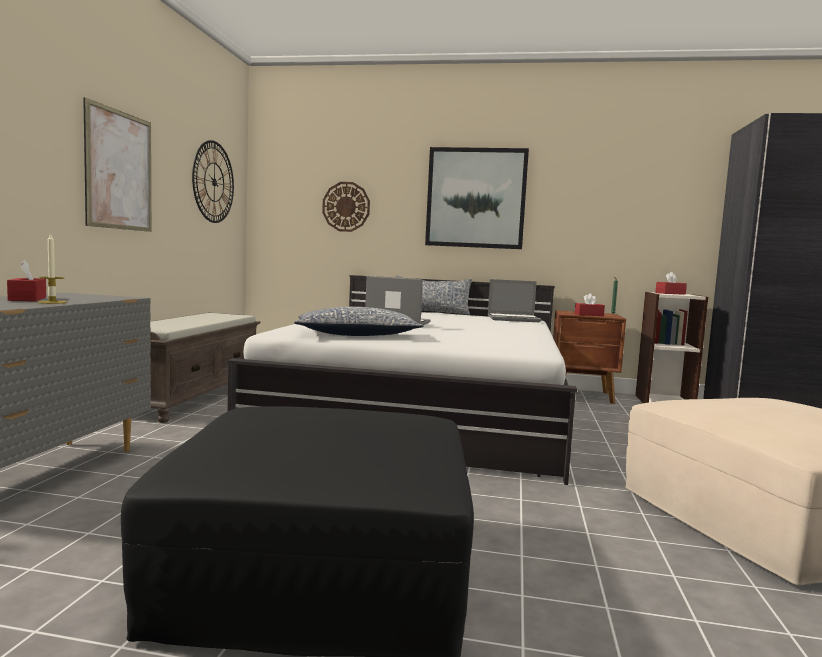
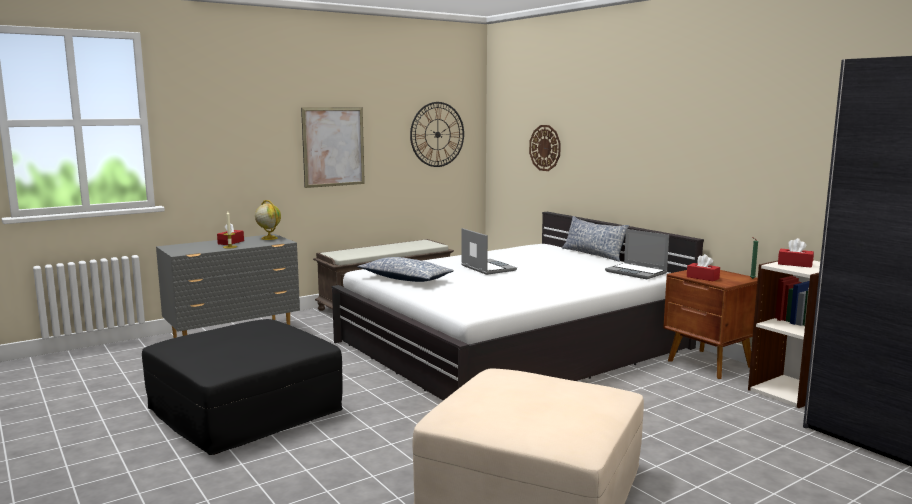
camera: 45 degrees right, 5 degrees up
(81, 295) = (269, 238): none -> globe
(476, 198) = (639, 141): picture -> none

